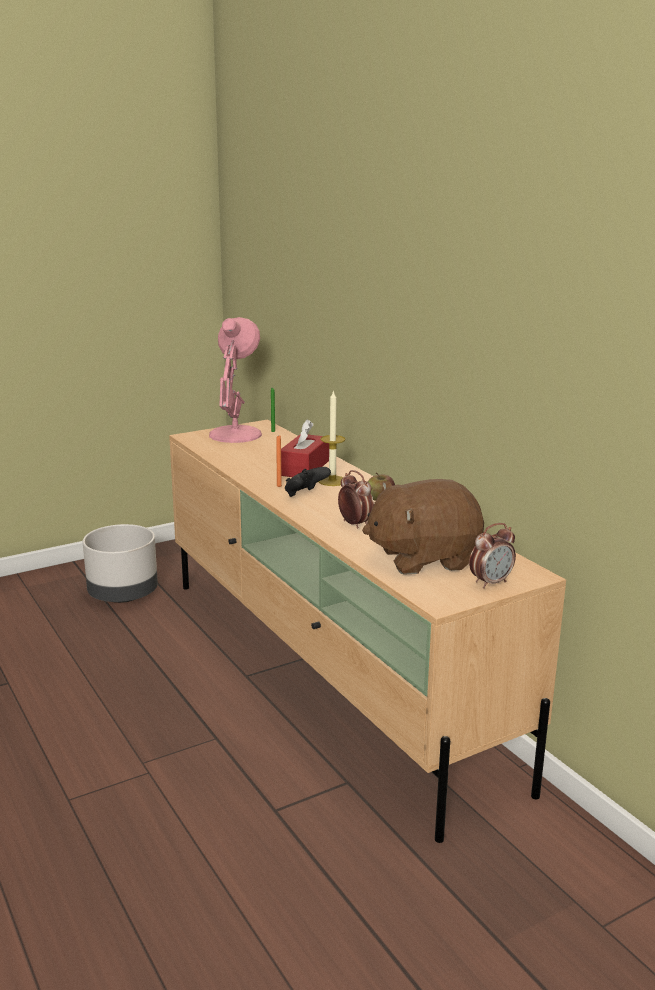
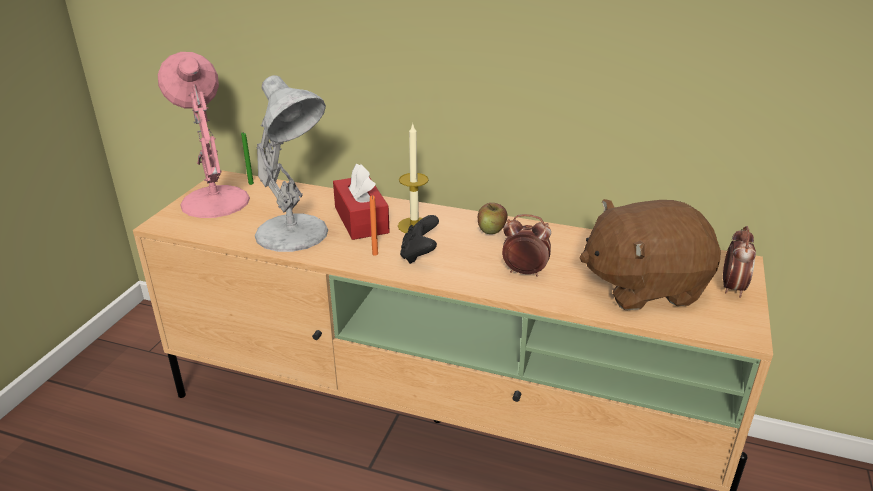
camera: 40 degrees left, 10 degrees up
(123, 595) = (115, 442): grey planter -> none
(250, 462) = (294, 234): none -> white table lamp
(423, 558) = (643, 286): brown plush toy -> brown plush toy turned 45 degrees clockwise

